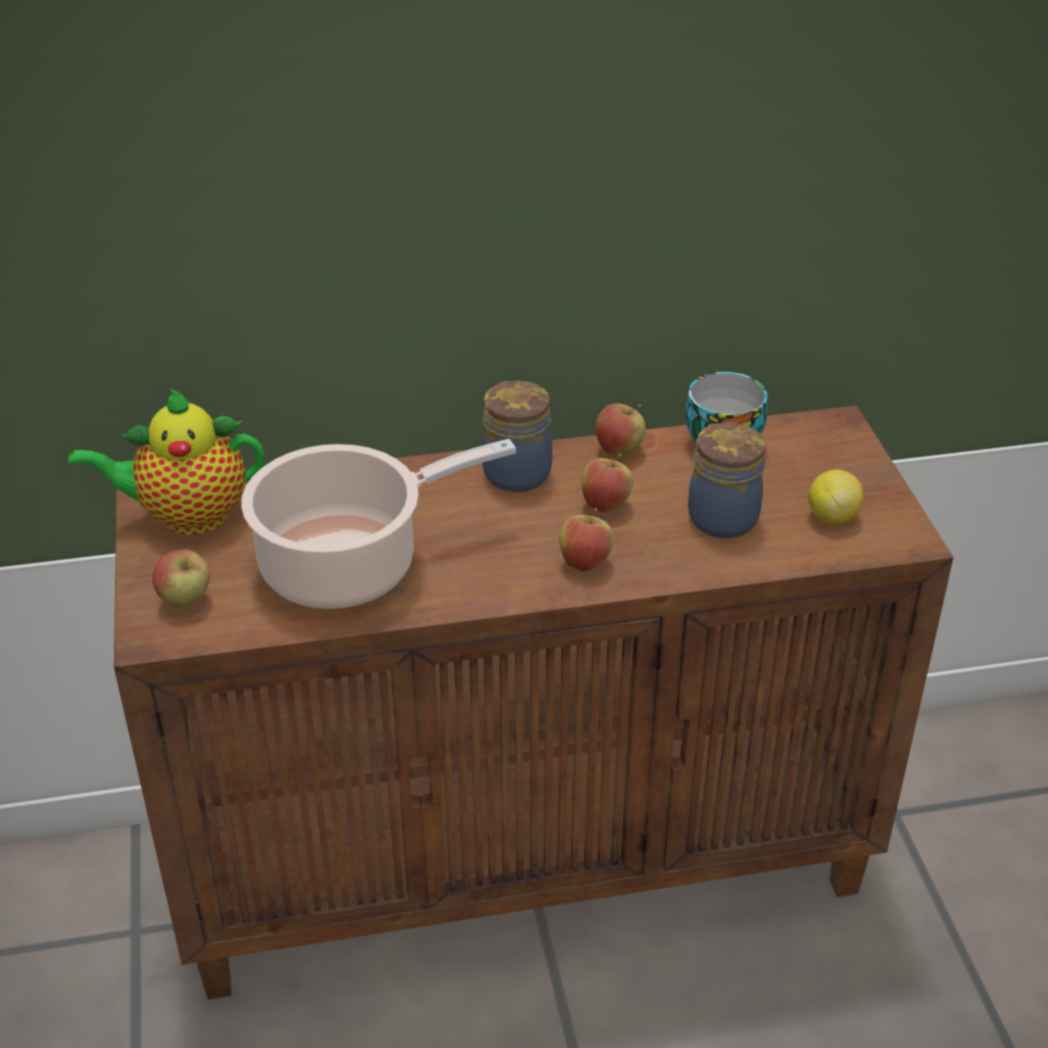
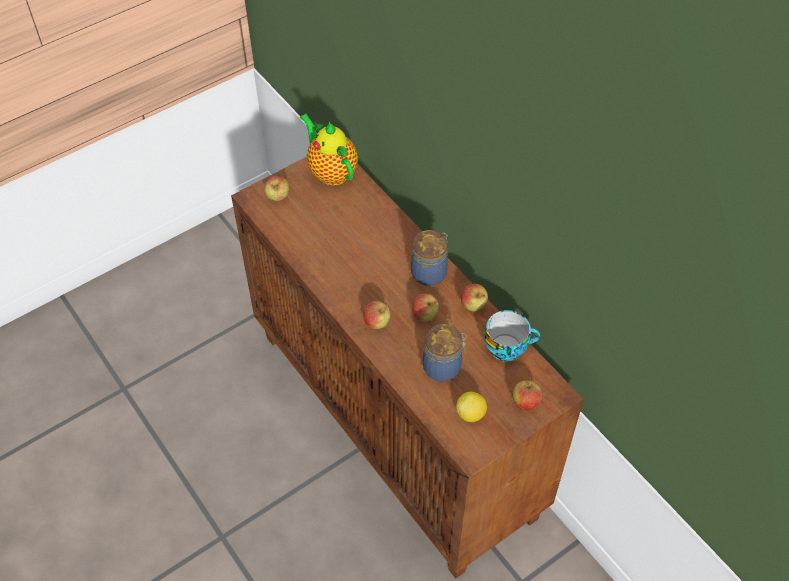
camera: 65 degrees right, 15 degrees up
(349, 564) = (329, 240): cooking pot -> none
(838, 458) = (525, 403): none -> apple

